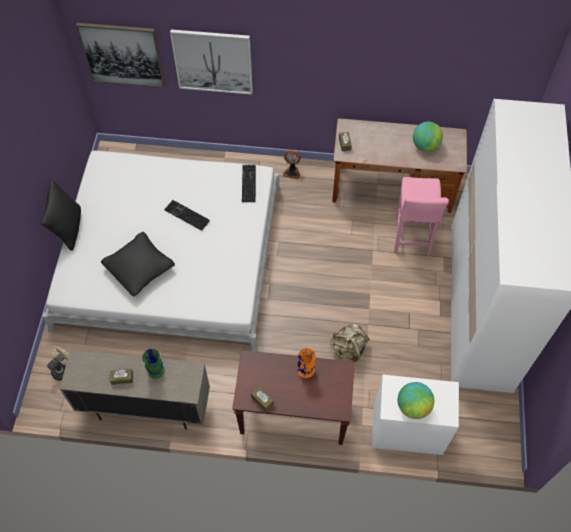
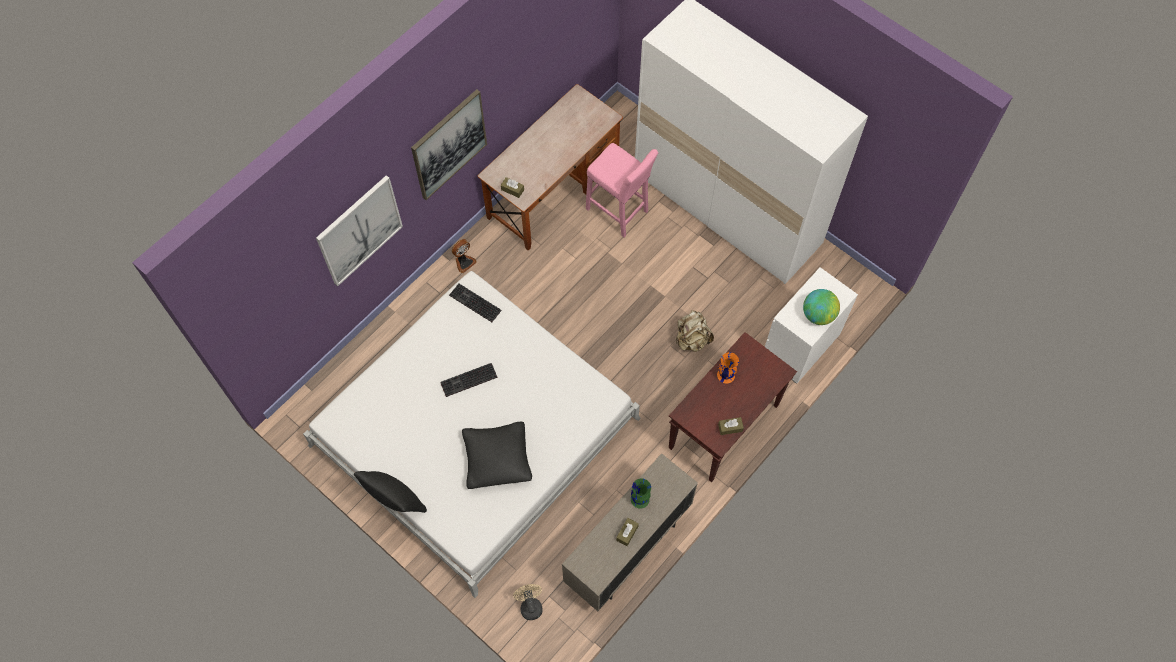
camera: 55 degrees left, 5 degrees up
(122, 54) = (275, 306): picture -> picture (449, 144)
(425, 146) = (568, 127): globe -> none

